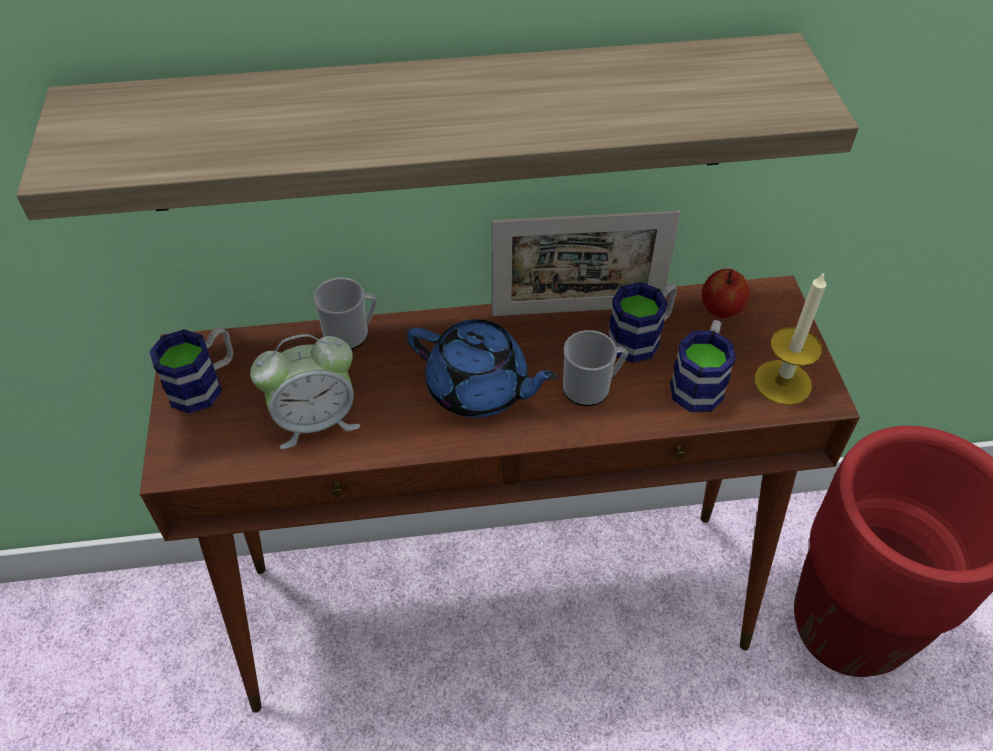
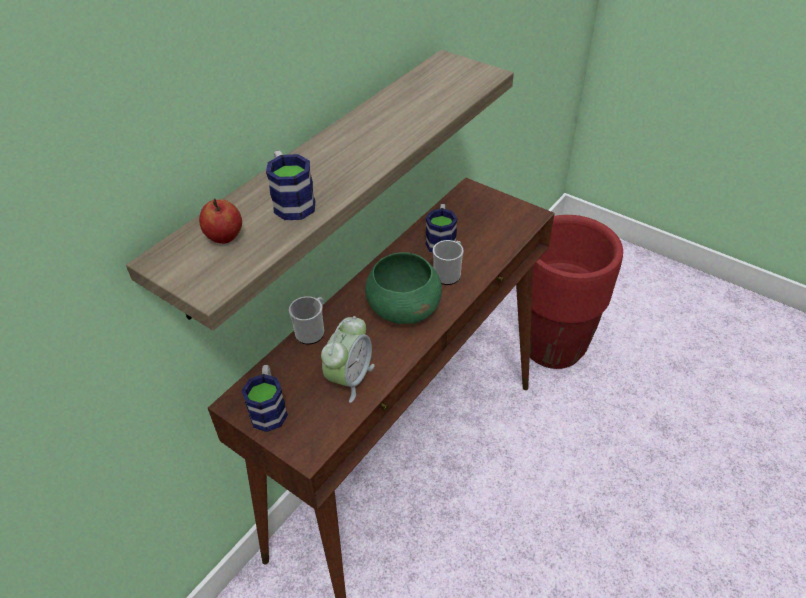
camera: 45 degrees left, 5 degrees down
(479, 389) = (404, 309): blue teapot -> green bowl
(577, 310) = (400, 248): picture frame -> none
(699, 382) = (485, 241): mug -> mug (291, 201)
(721, 310) = (457, 208): apple -> apple (225, 237)
(782, 382) = (514, 219): candle -> none

